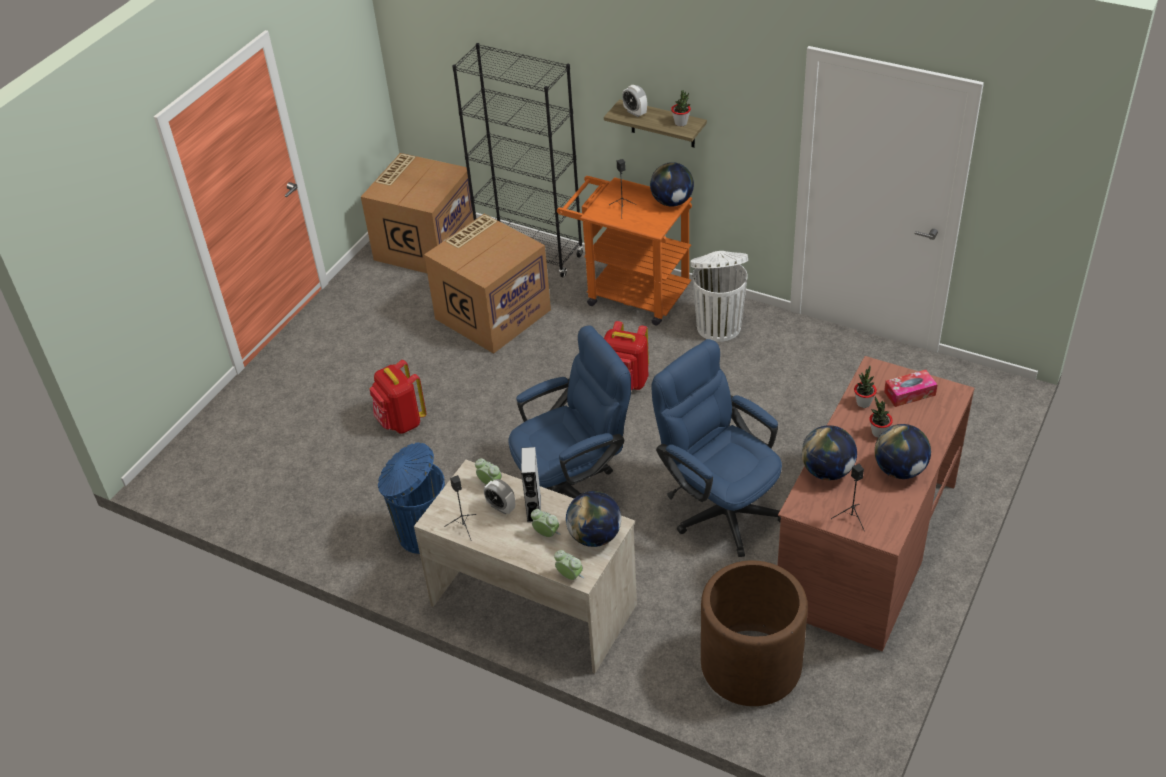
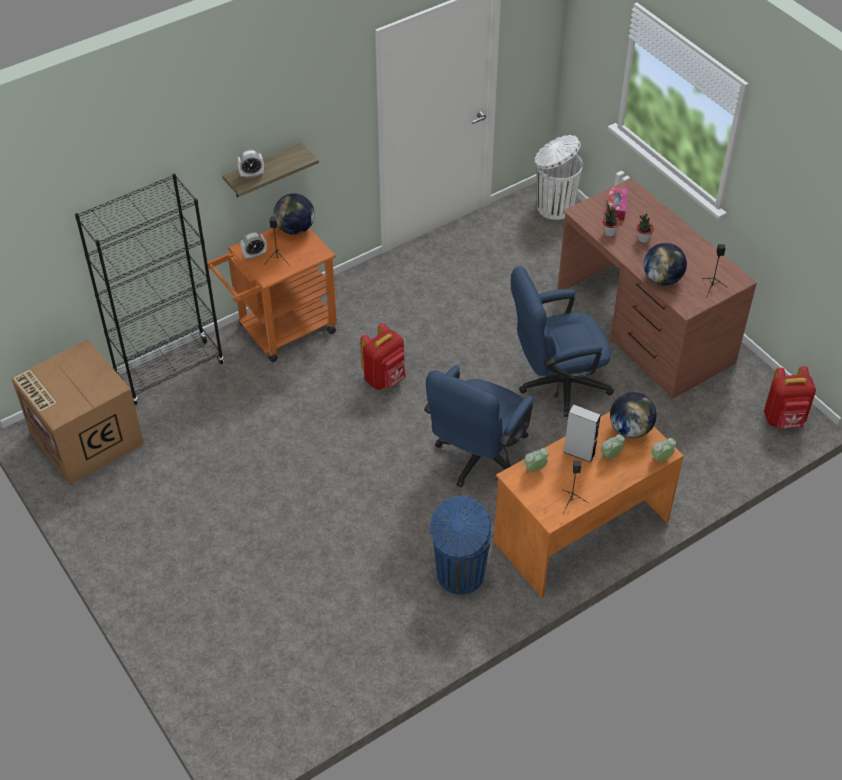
camera: 65 degrees left, 5 degrees up
(401, 422) = (314, 542): red backpack -> red backpack (784, 420)
(493, 313) = (226, 427): cardboard box -> none
(501, 507) = (565, 472): alarm clock -> alarm clock (254, 255)
(534, 603) = (580, 530): beige desk -> orange desk
(572, 488) = (477, 459): blue office chair -> blue office chair turned 150 degrees counterclockwise
(681, 123) = (292, 156): potted plant -> none
(718, 326) = (365, 298): white trash can -> white trash can (554, 207)
(751, 665) = (710, 433): brown planter -> none
(900, 470) = (683, 246): globe -> none

